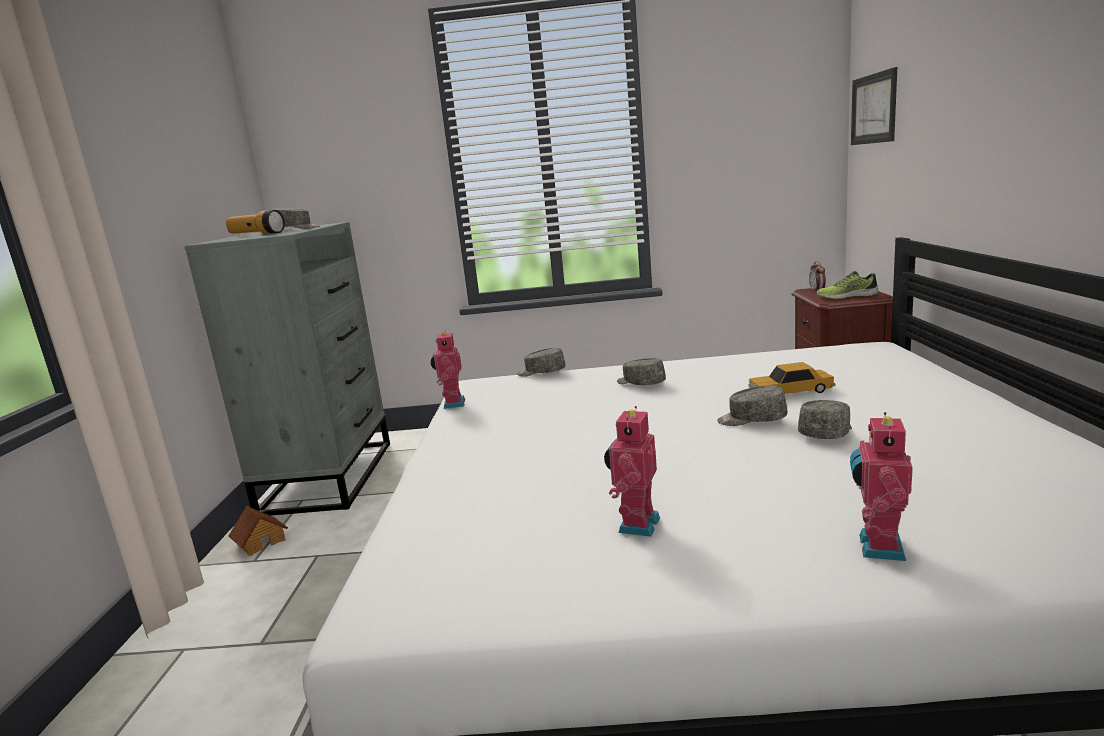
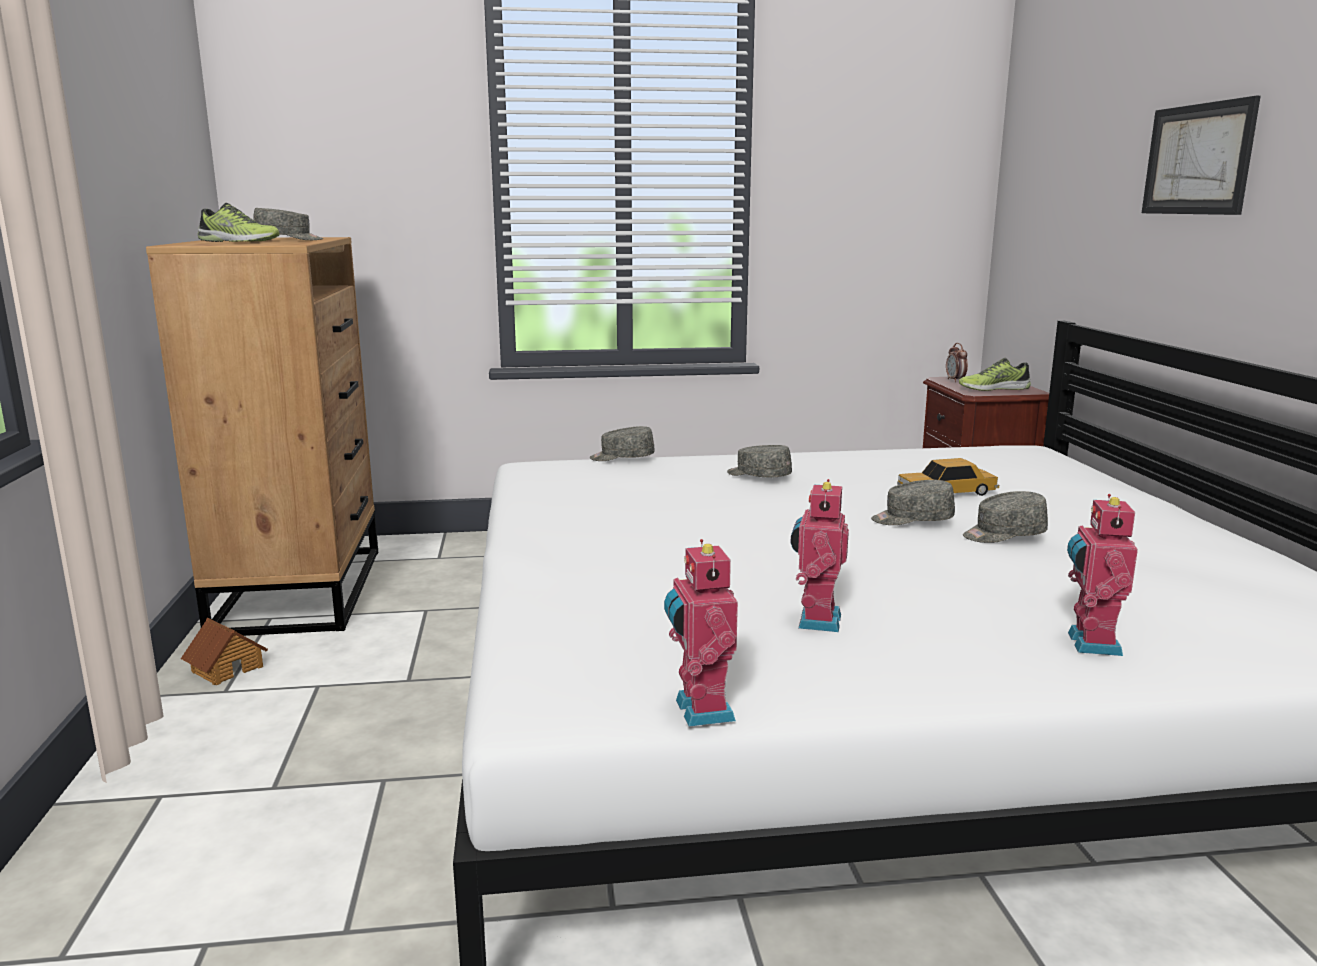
camera: 10 degrees left, 0 degrees up
(257, 234) = (238, 241): flashlight -> shoe
(329, 476) = (301, 589): grey dresser -> brown dresser
(452, 404) = (516, 489): toy robot -> toy robot (700, 711)
(827, 432) = (1003, 535): grey cap -> grey cap turned 135 degrees counterclockwise
(874, 109) = (1035, 163): picture -> picture (1198, 159)

